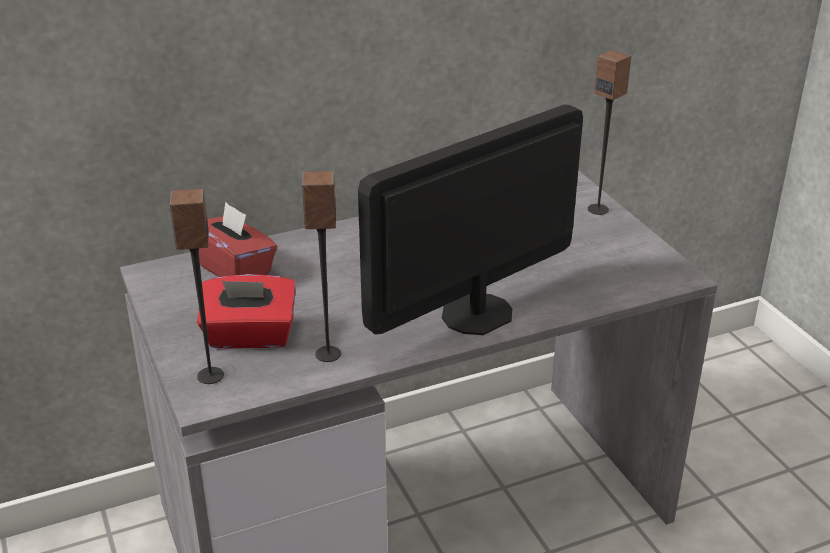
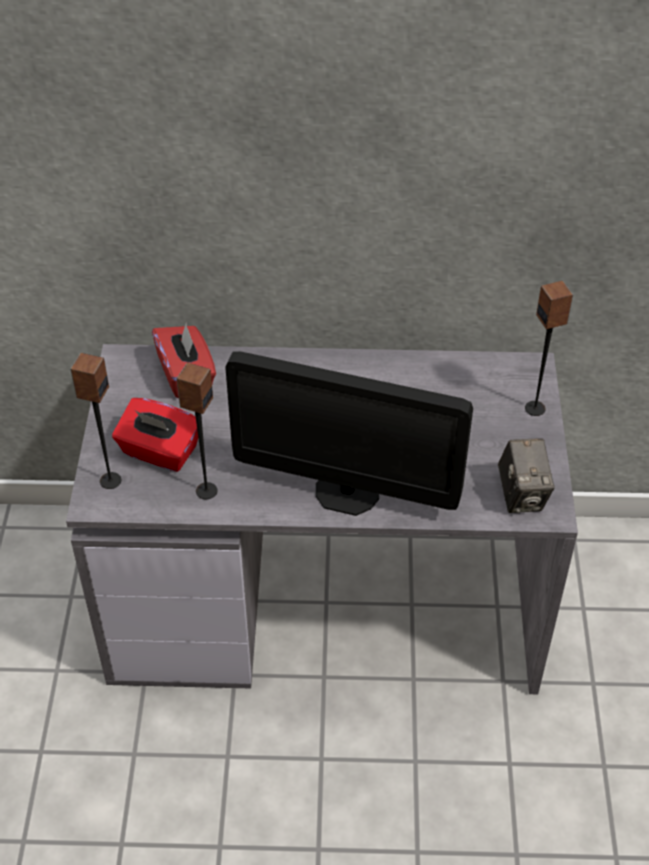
camera: 25 degrees right, 15 degrees up
(477, 314) = (347, 491): monitor -> monitor turned 150 degrees counterclockwise
(643, 271) = (522, 495): none -> camera

